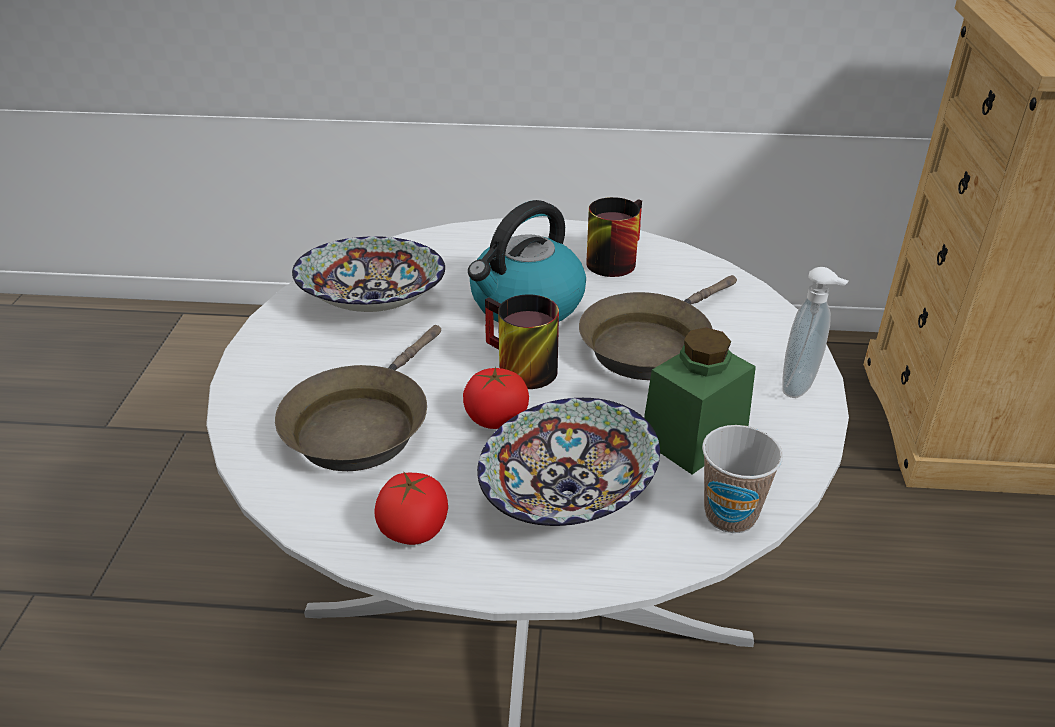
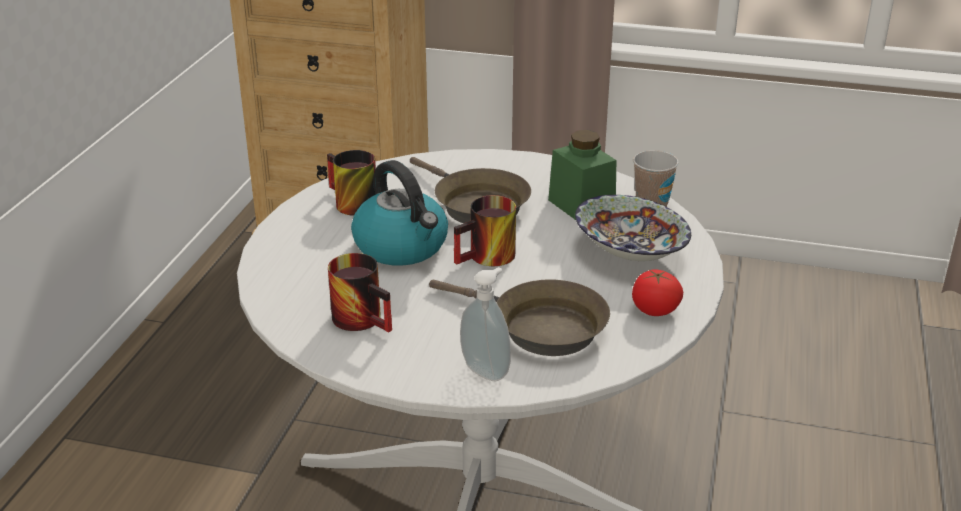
camera: 80 degrees left, 5 degrees down
(373, 303) = (366, 318): bowl -> mug
(496, 419) = (546, 271): tomato -> none
(801, 387) = (539, 164): soap dispenser -> soap dispenser (487, 370)

